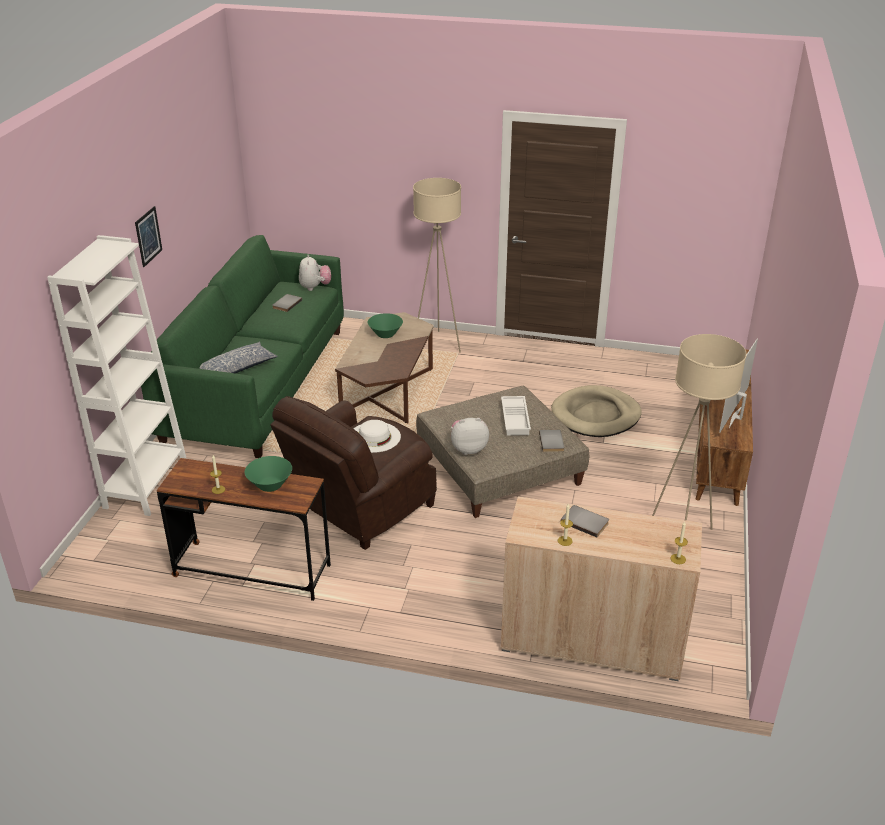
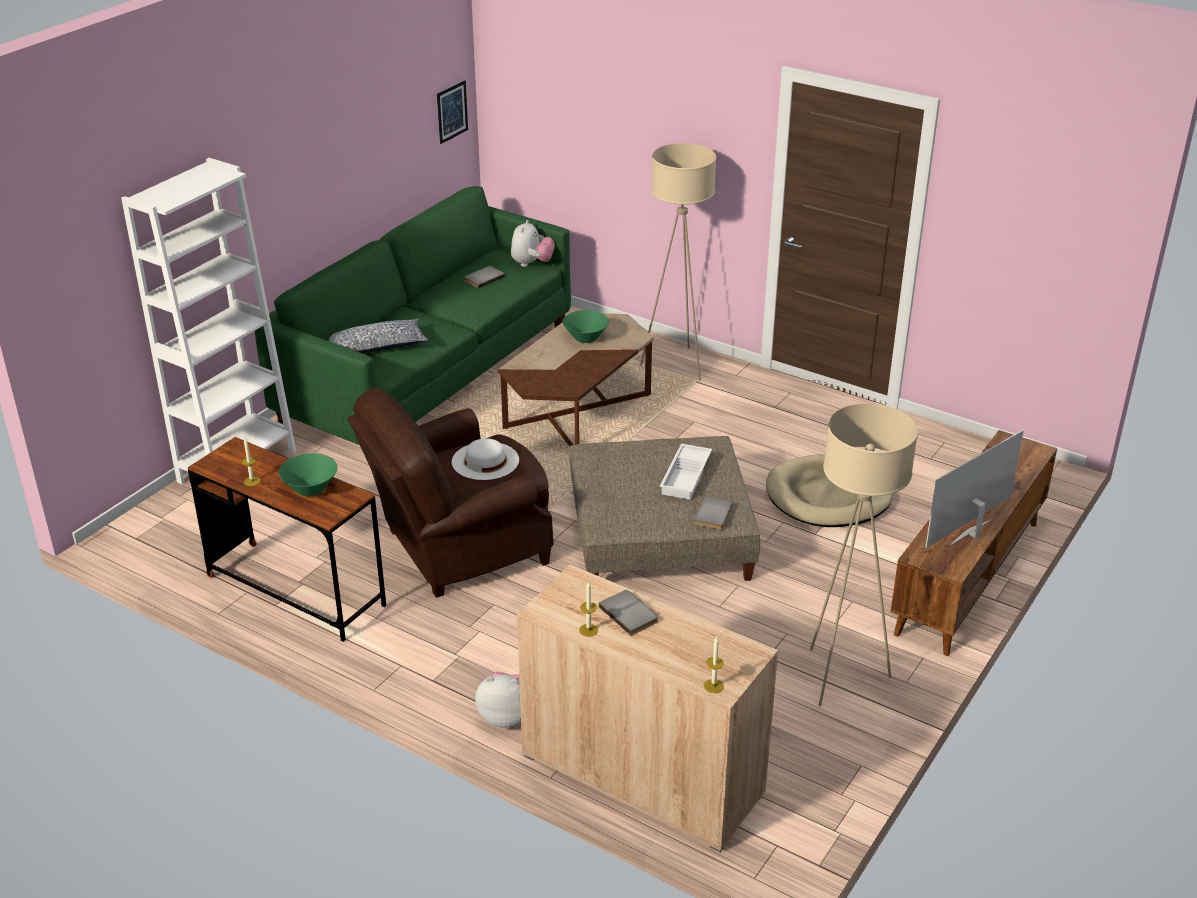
camera: 20 degrees right, 0 degrees up
(148, 236) = (295, 167): picture -> picture (452, 112)
(468, 449) = (604, 501): plush toy -> plush toy (506, 716)

